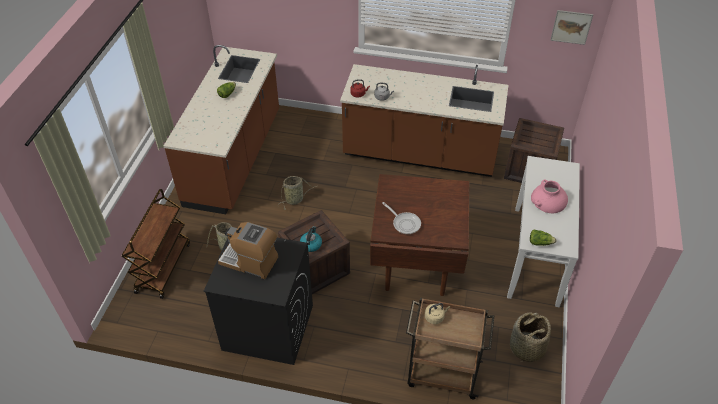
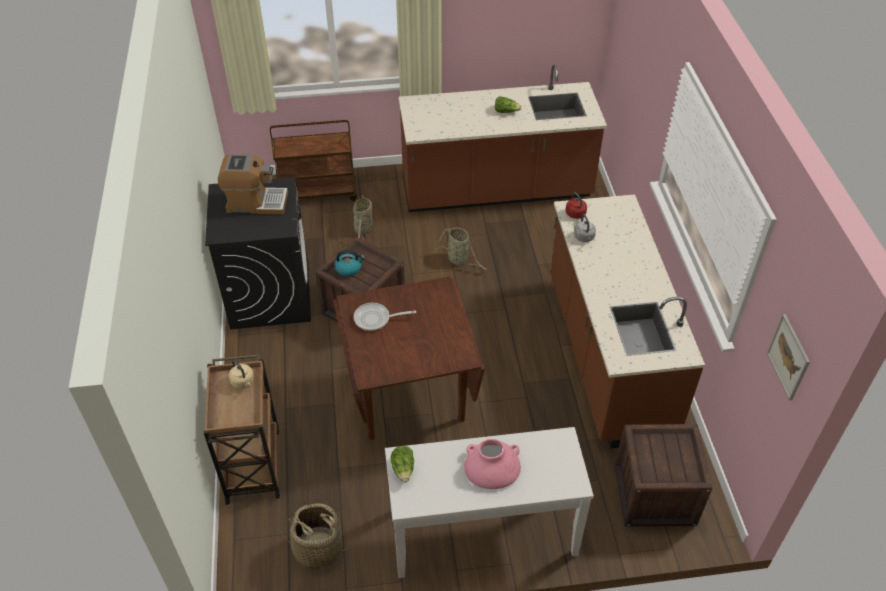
camera: 70 degrees right, 0 degrees up
(250, 261) = (256, 202): coffee machine -> coffee machine turned 90 degrees clockwise
(405, 223) = (375, 319): frying pan -> frying pan turned 60 degrees clockwise

